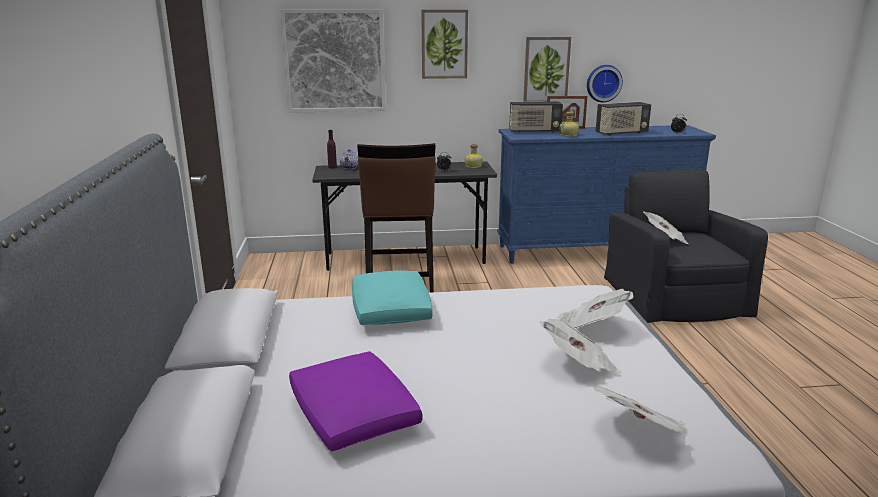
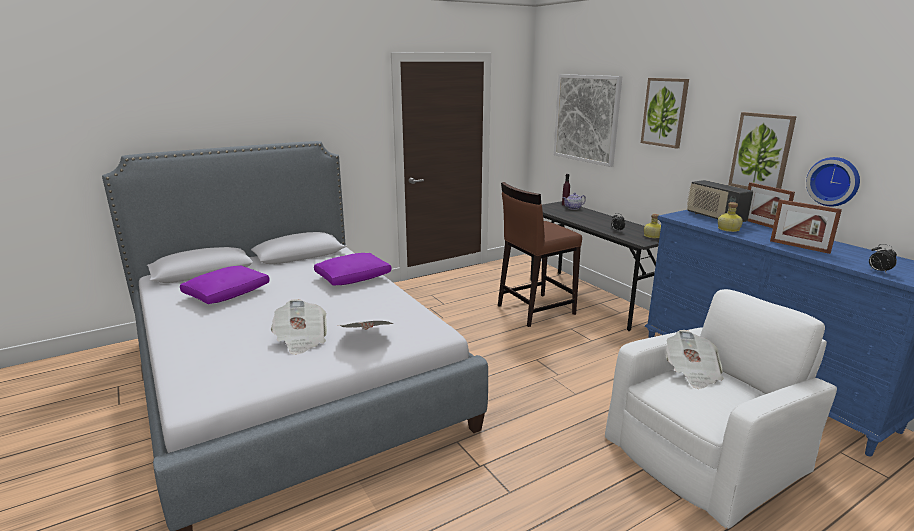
camera: 65 degrees right, 0 degrees up
(390, 310) = (354, 278): turquoise pillow -> purple pillow
(621, 133) = (799, 247): radio -> picture frame
(641, 431) = (215, 366): newspaper -> none
(674, 295) = (706, 452): black armchair -> white armchair

